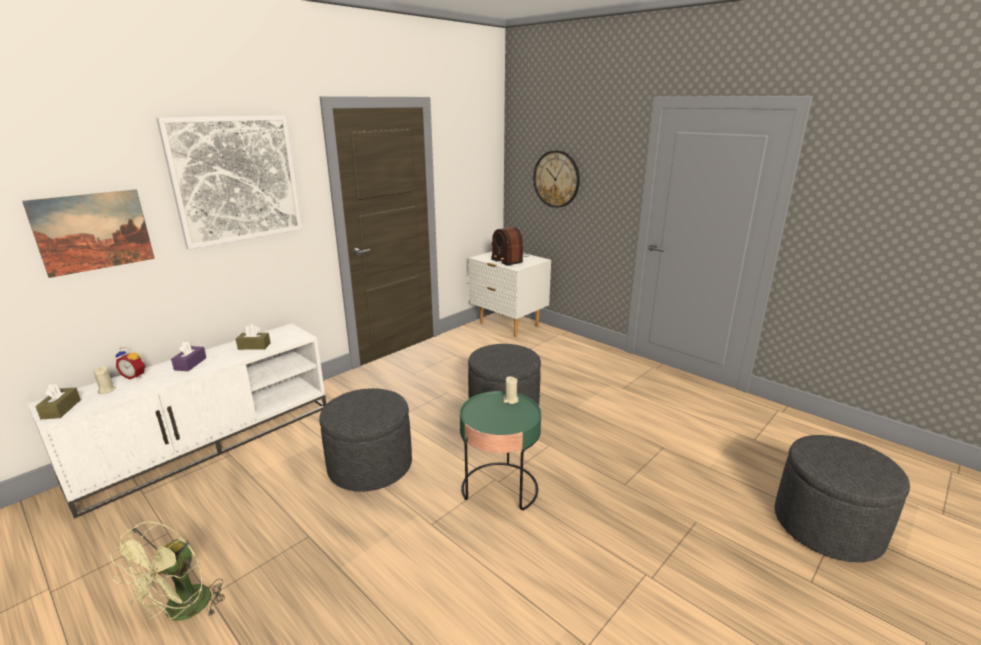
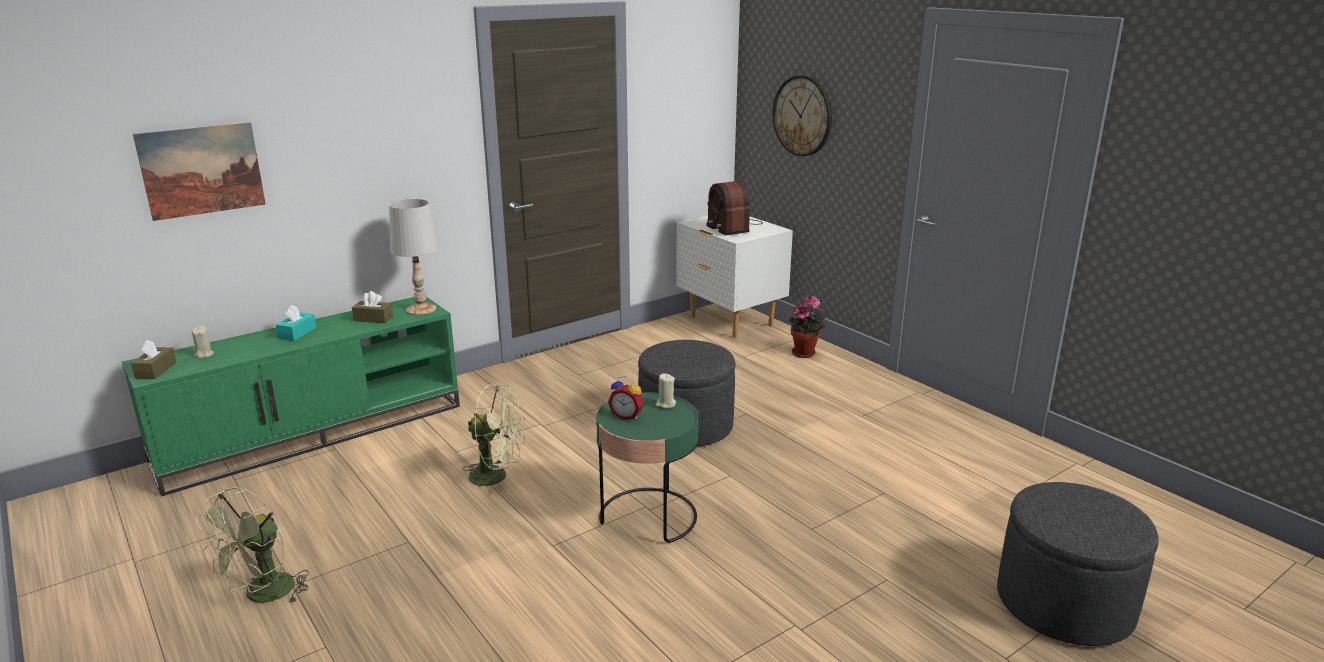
camera: 10 degrees right, 0 degrees up
(135, 376) = (235, 342): alarm clock -> alarm clock (627, 416)
(190, 364) = (297, 333): purple tissue box -> turquoise tissue box
(210, 442) = (314, 432): white tv stand -> green tv stand
(236, 179) = (364, 111): picture -> none
(292, 335) = (421, 309): none -> white table lamp
(370, 466) = (497, 476): grey ottoman -> green fan
(567, 344) = (805, 353): none -> potted plant

